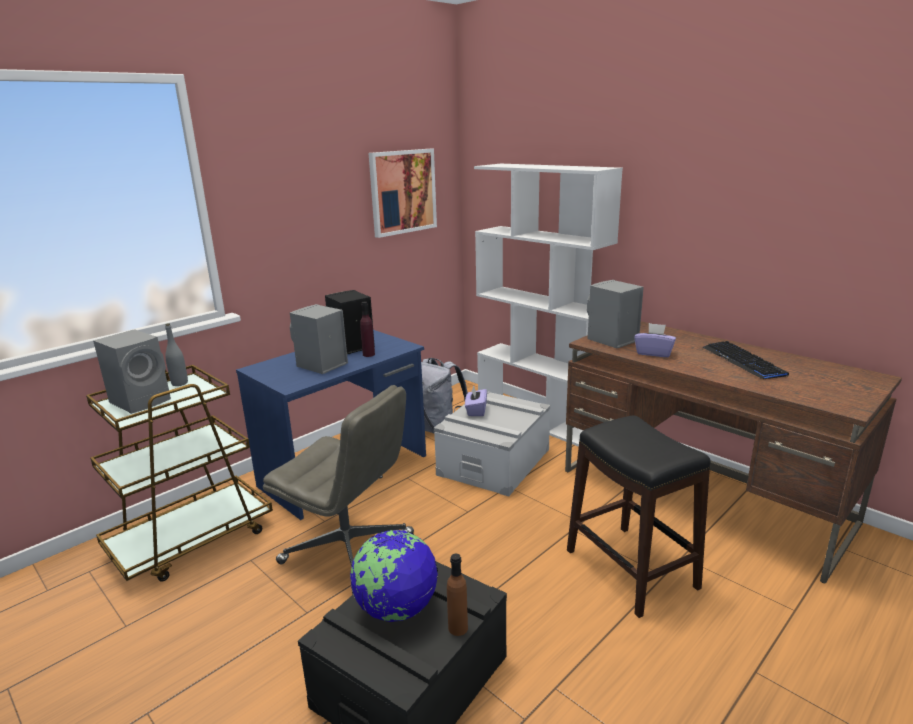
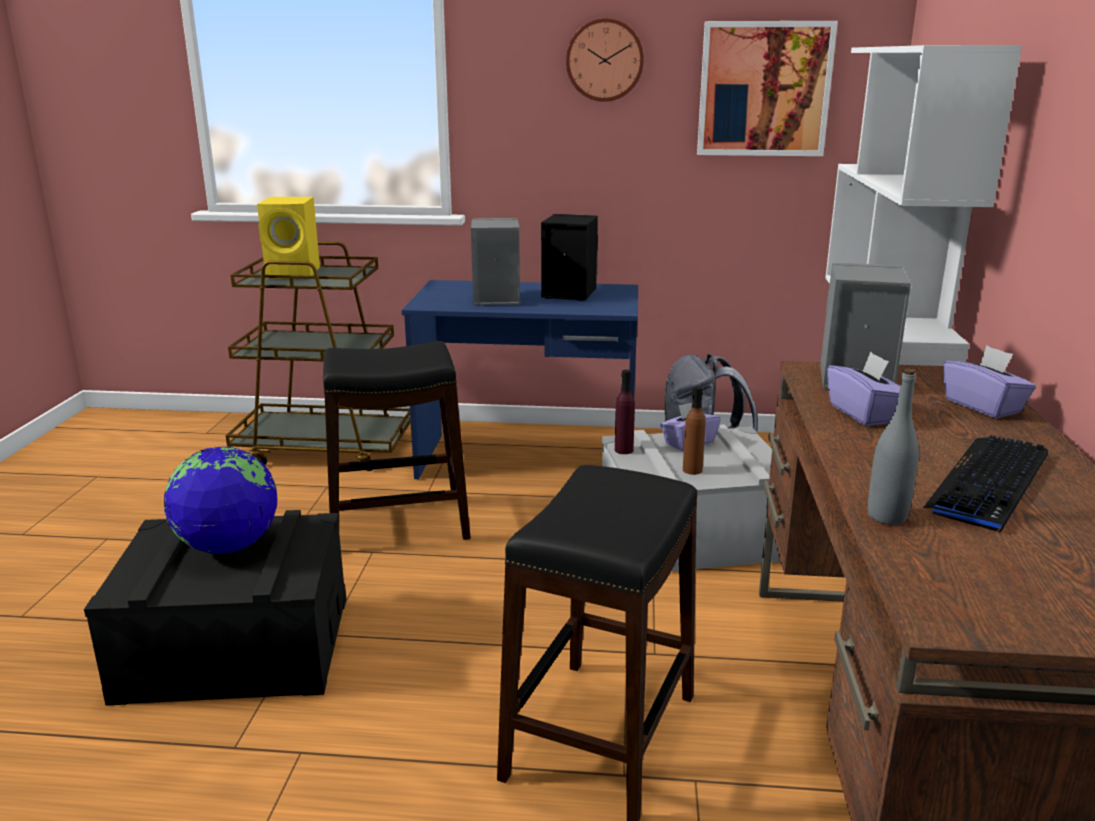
camera: 50 degrees right, 0 degrees up
(142, 400) = (295, 273): grey speaker -> yellow speaker
(180, 383) = (347, 270): grey bottle -> grey bottle (887, 517)
(315, 183) = (605, 60): none -> wall clock
(349, 549) = (399, 524): grey office chair -> black stool
(368, 354) = (561, 304): purple bottle -> purple bottle (623, 450)
(458, 628) = (226, 591): brown bottle -> brown bottle (692, 470)
(668, 334) = (983, 406): none -> purple tissue box

